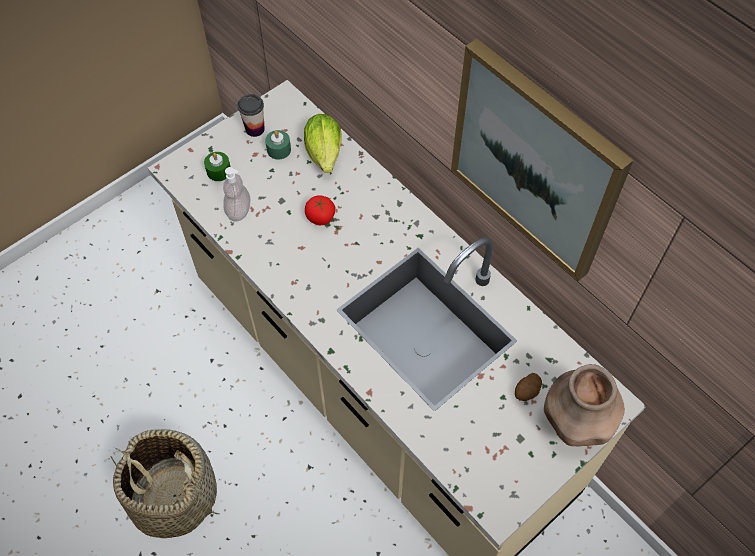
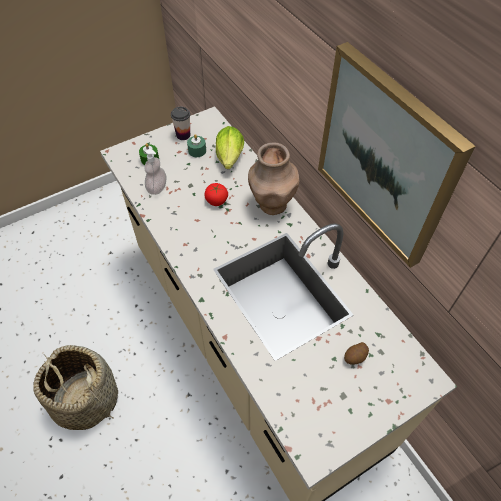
camera: 10 degrees right, 5 degrees down
(573, 428) = (390, 394): brown vase -> brown vase (272, 205)

